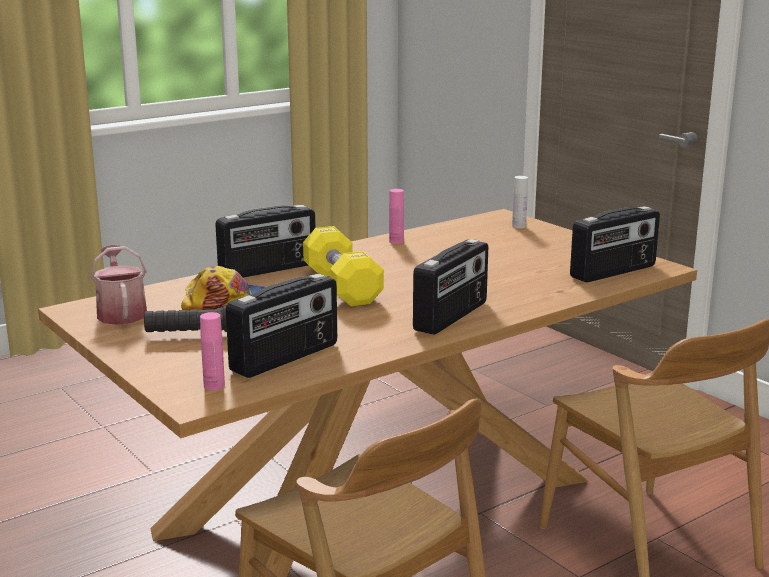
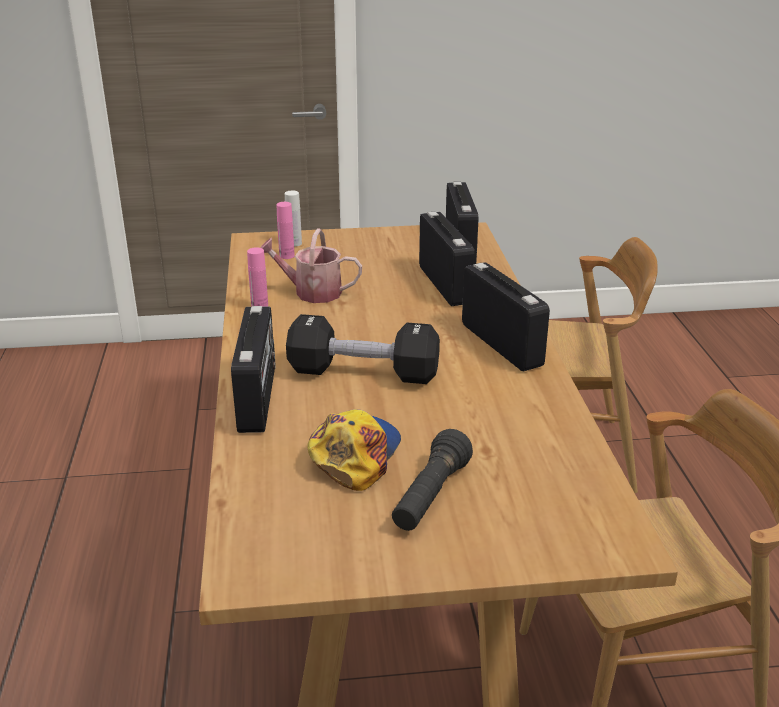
camera: 60 degrees left, 10 degrees up
(121, 312) = (296, 538): watering can -> watering can (311, 292)
(214, 386) = (589, 523): pink bottle -> pink bottle (287, 256)
(286, 358) = (541, 459): radio -> radio (445, 285)
(342, 286) = (363, 372): yellow dumbbell -> black dumbbell

